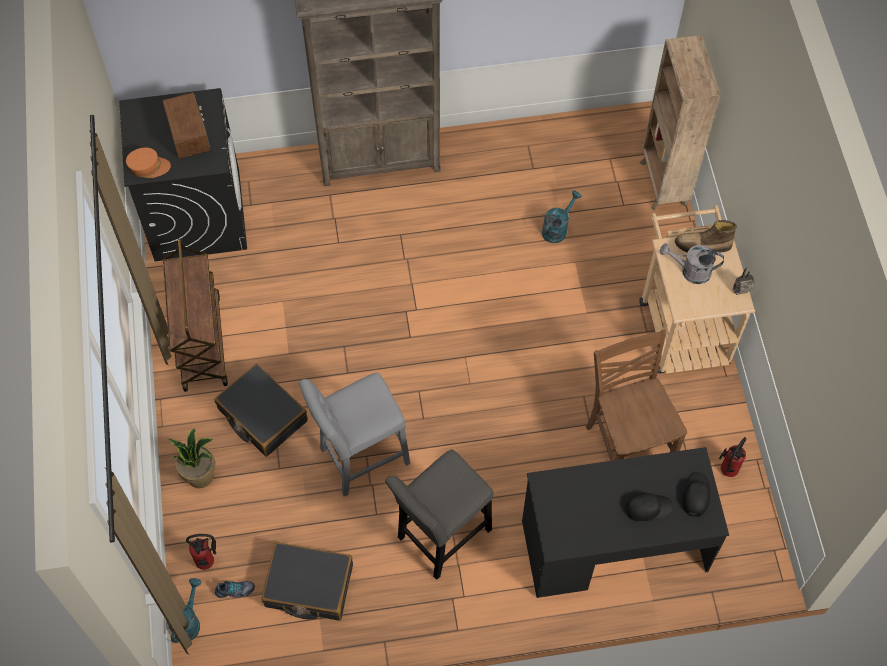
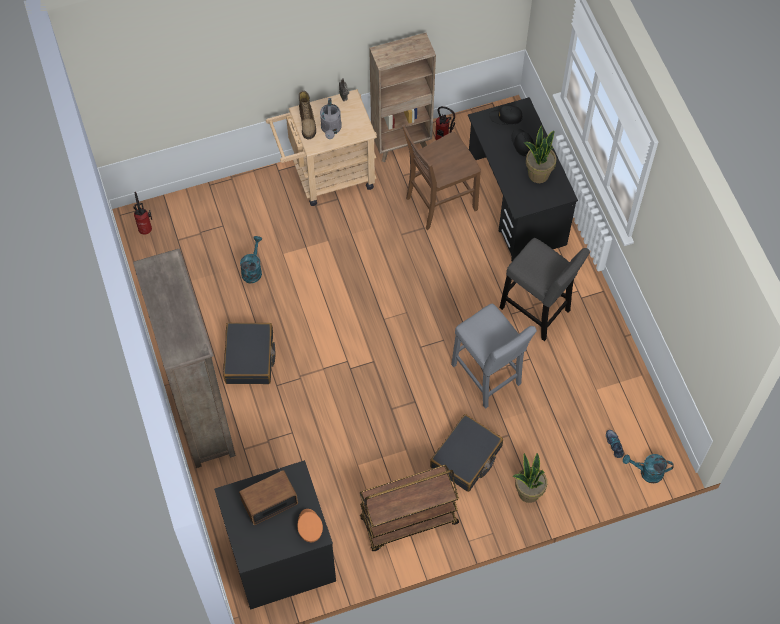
camera: 100 degrees left, 0 degrees up
(208, 563) = (598, 469): fire extinguisher -> fire extinguisher (146, 228)
(309, 586) = (597, 394): black suitcase -> black suitcase (250, 358)
(557, 228) = (252, 269): turquoise watering can -> turquoise watering can turned 75 degrees clockwise
(594, 518) = (538, 174): none -> potted plant
(663, 184) = (199, 200): brown bookcase -> brown bookcase (402, 144)

